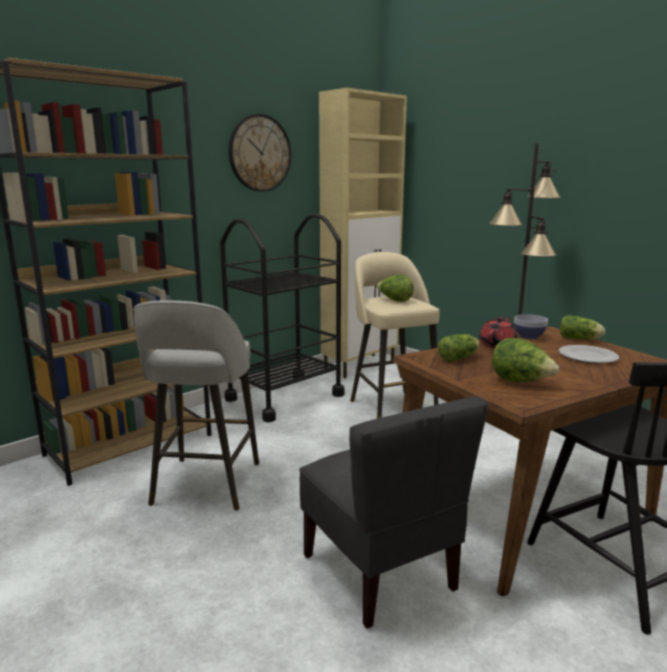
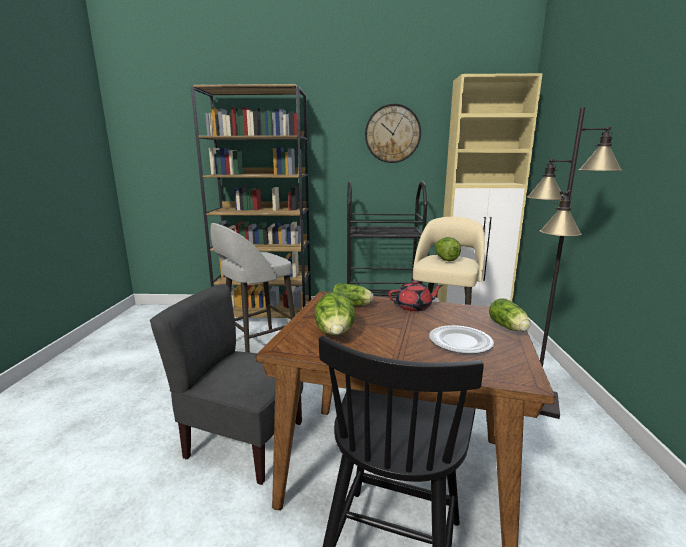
camera: 45 degrees right, 0 degrees up
(381, 572) = (244, 442): grey chair -> grey chair turned 90 degrees clockwise
(529, 336) = (464, 310): bowl -> none

